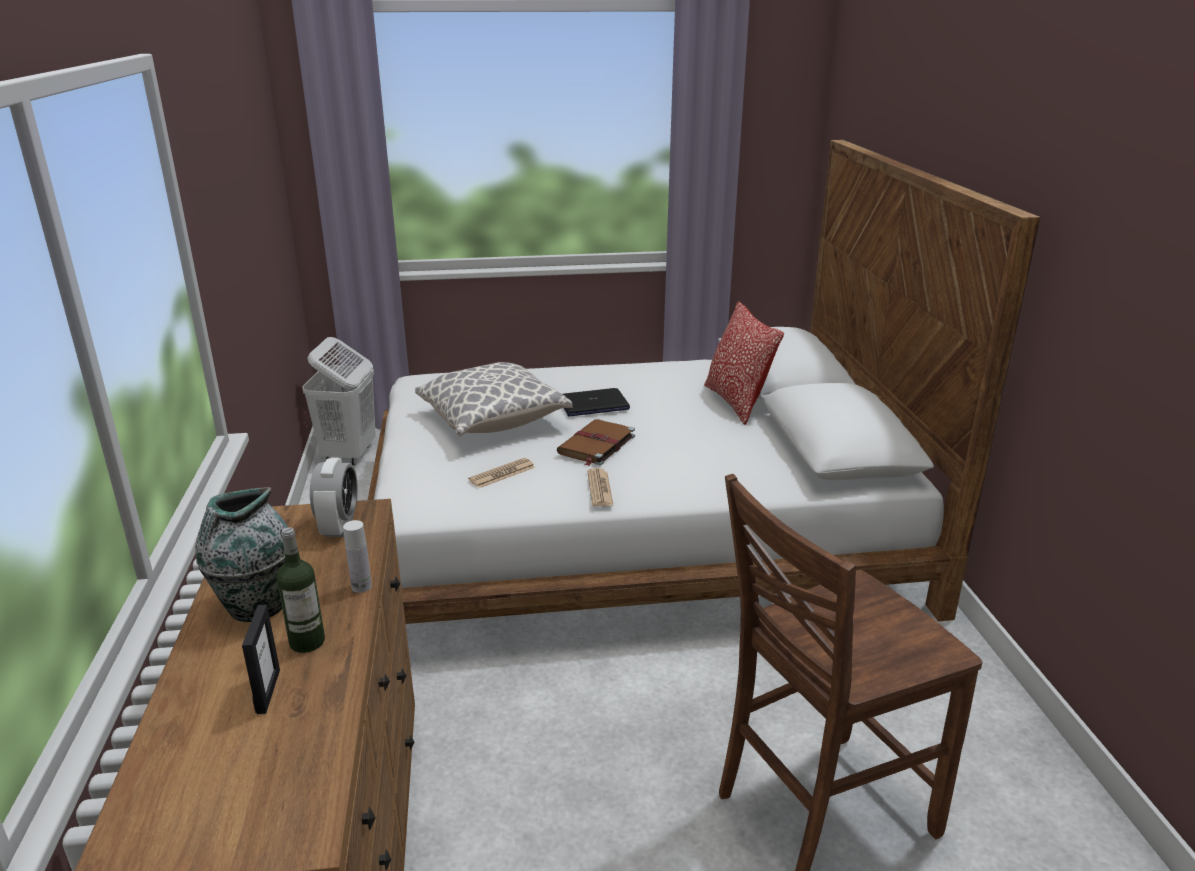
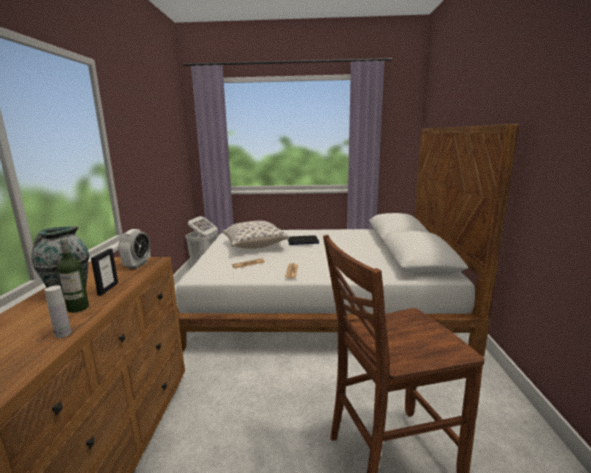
camera: 10 degrees right, 10 degrees down
(268, 691) = (36, 328): picture frame -> picture frame (108, 289)
(361, 586) = (126, 287): white bottle -> white bottle (63, 334)
(596, 445) = (297, 255): brown book -> none
(737, 403) = (372, 243): pillow -> none

